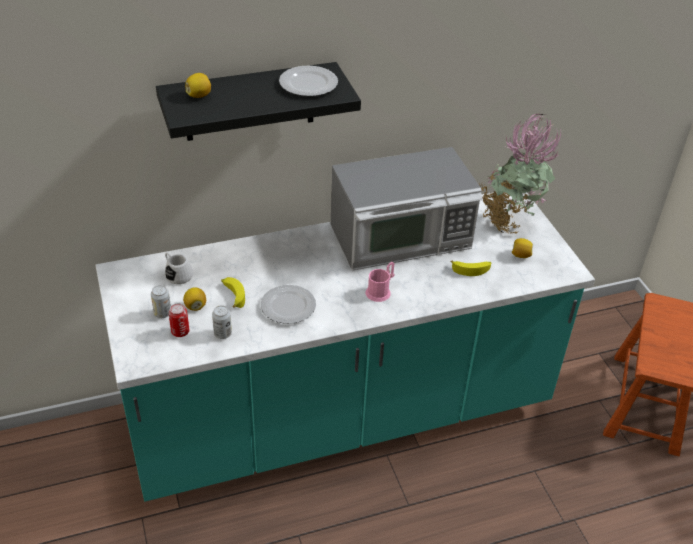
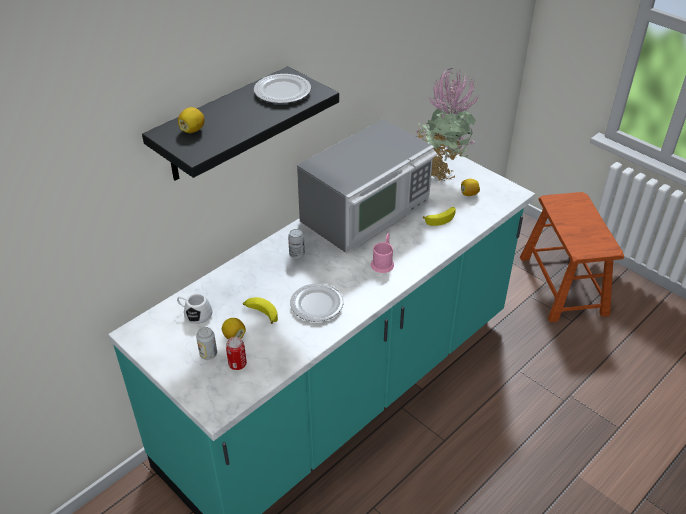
camera: 25 degrees left, 0 degrees up
(223, 334) = (277, 350): can -> can (297, 254)

